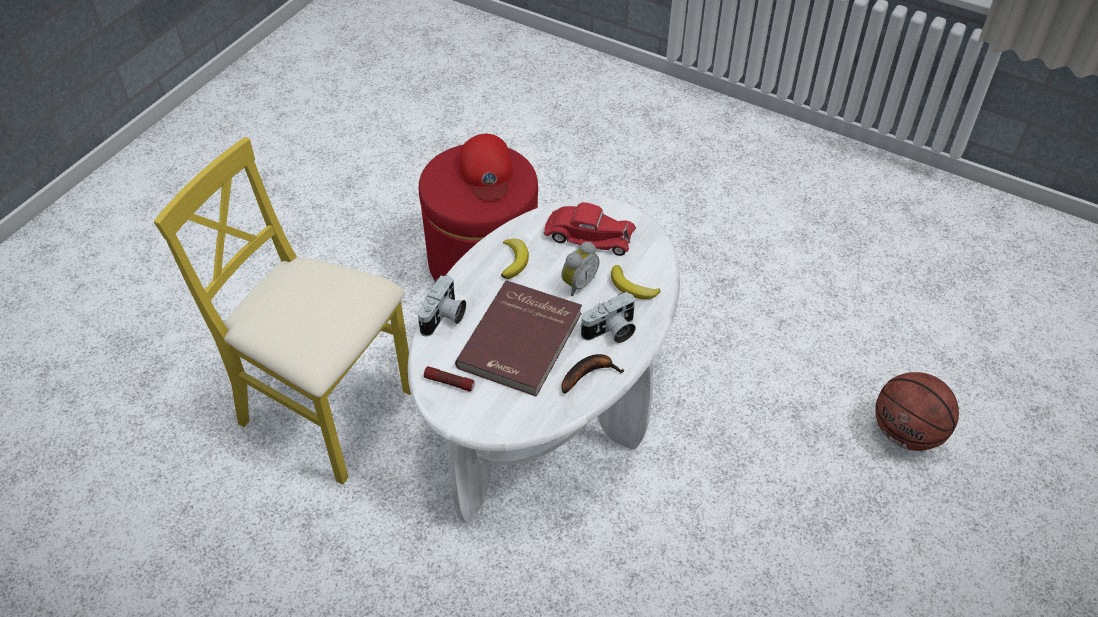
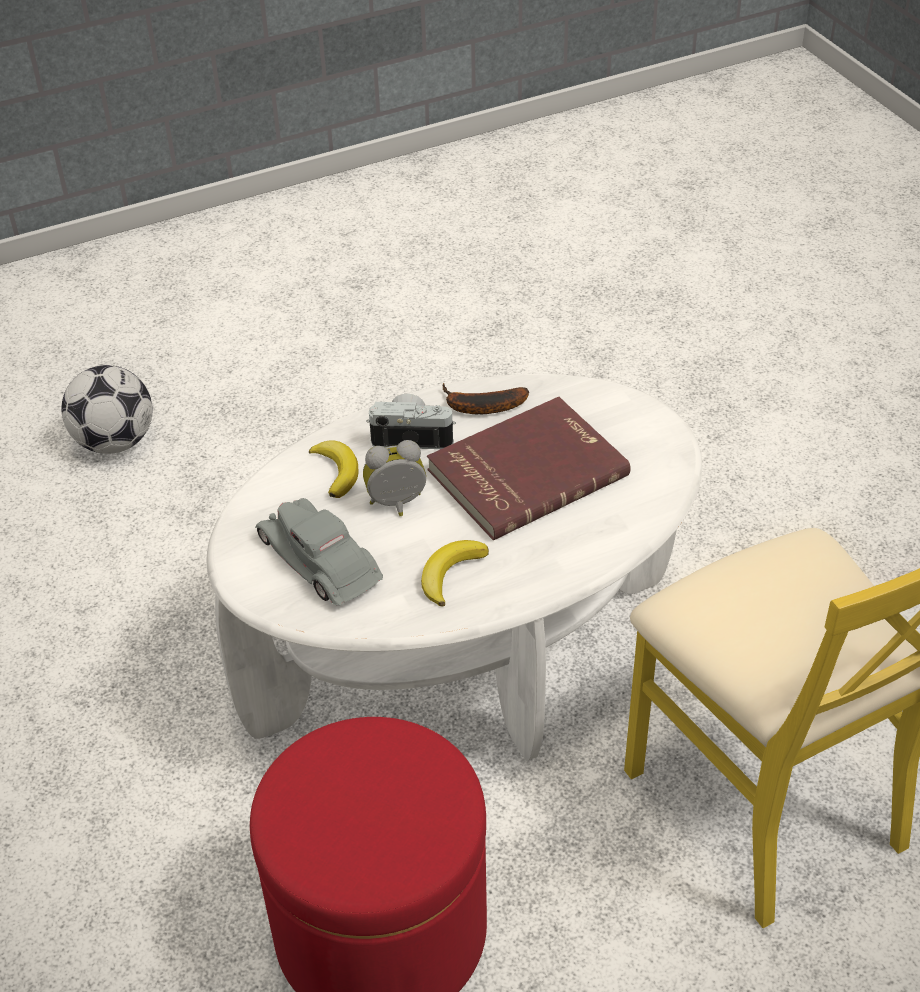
camera: 145 degrees left, 5 degrees down
(444, 318) = (602, 541): camera -> none
(449, 382) = (647, 465): flashlight -> none
(487, 172) = (341, 812): red cap -> none
(589, 236) = (320, 560): red toy car -> grey toy car
(907, 433) = (115, 442): basketball -> football

